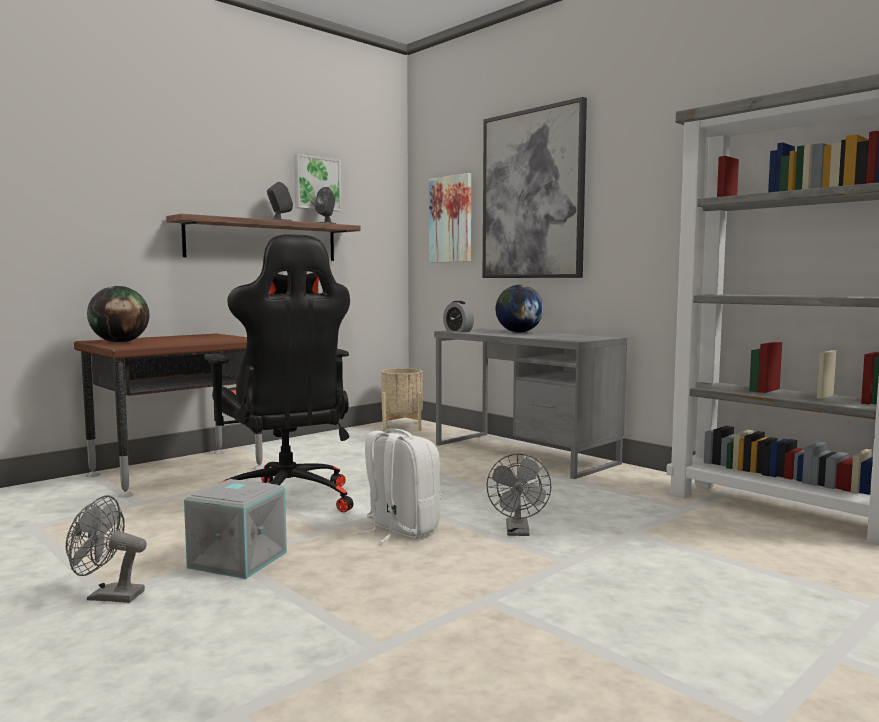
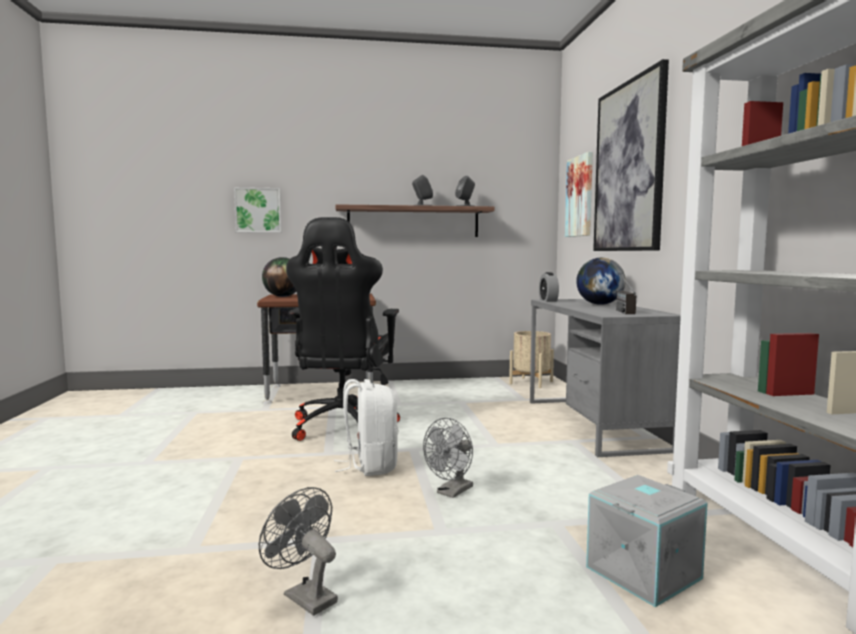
camera: 35 degrees right, 0 degrees up
(107, 596) = (144, 464): grey fan -> grey fan (304, 596)
(237, 559) = (240, 460): grey storage box -> grey storage box (642, 571)
(316, 183) = (463, 173): picture -> picture (258, 210)
(565, 336) = (621, 311): none -> radio

